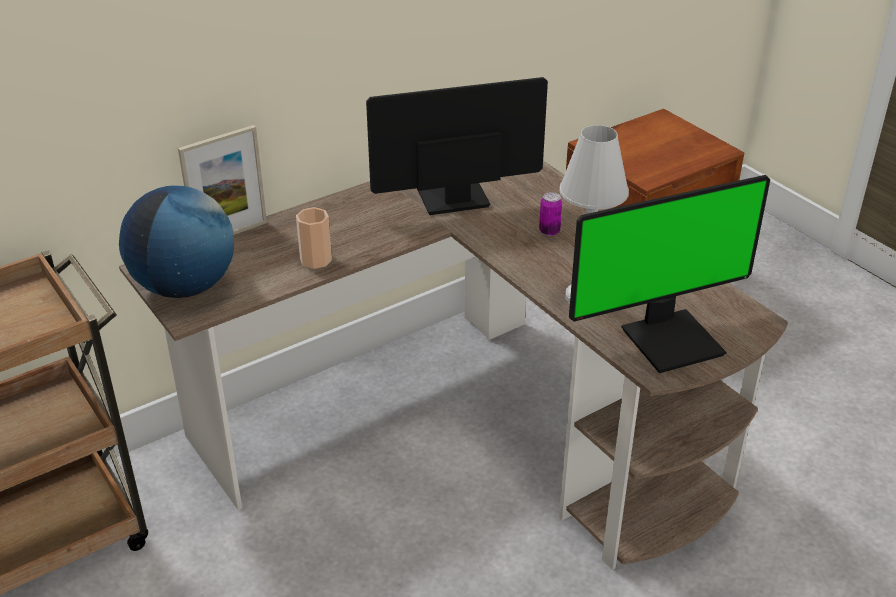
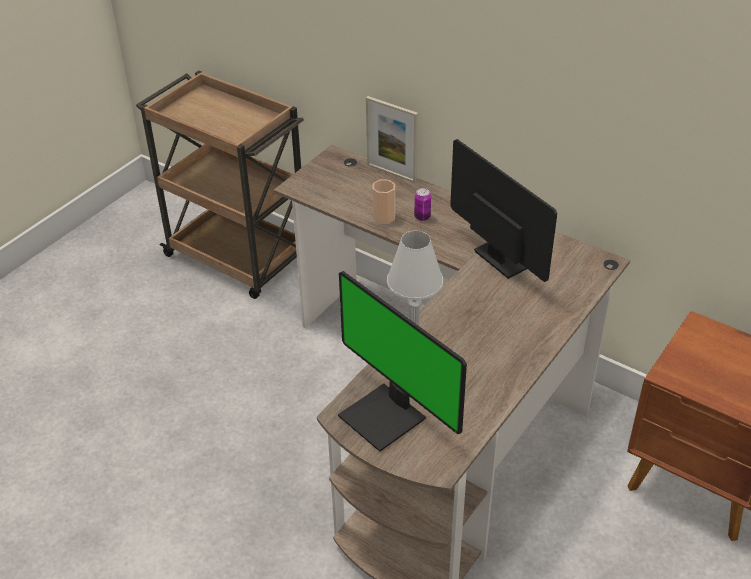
camera: 70 degrees right, 5 degrees up
(185, 287) = (323, 176): globe -> none
(549, 231) = (494, 319): can -> can (422, 217)

